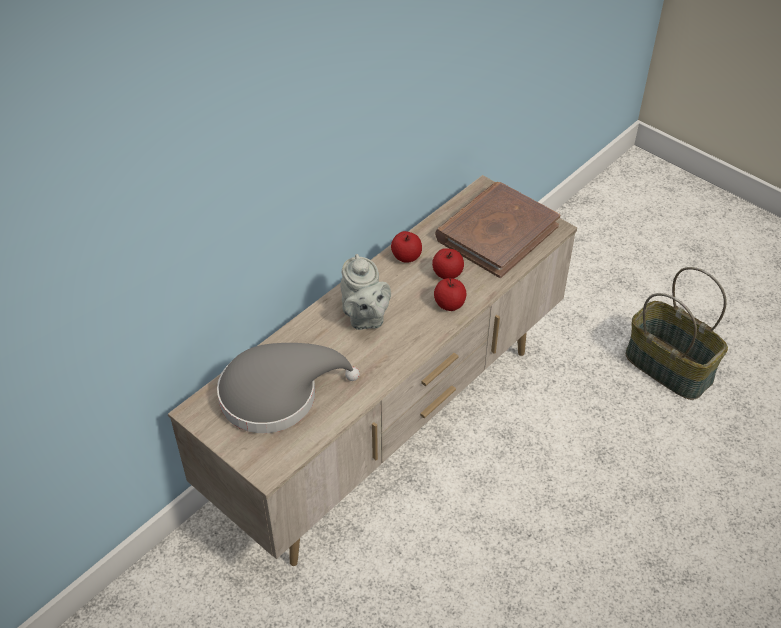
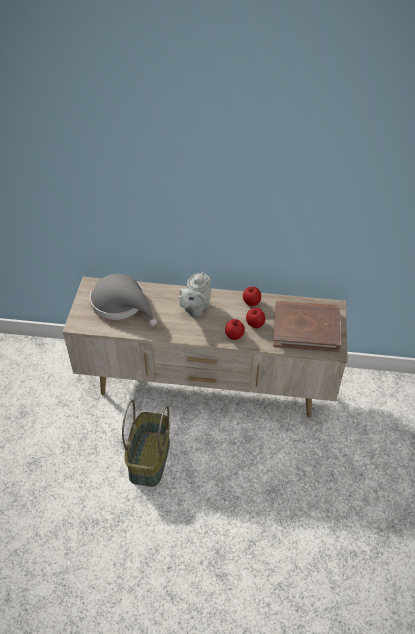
camera: 55 degrees right, 0 degrees up
(670, 367) = (370, 496): basket -> basket (150, 459)

